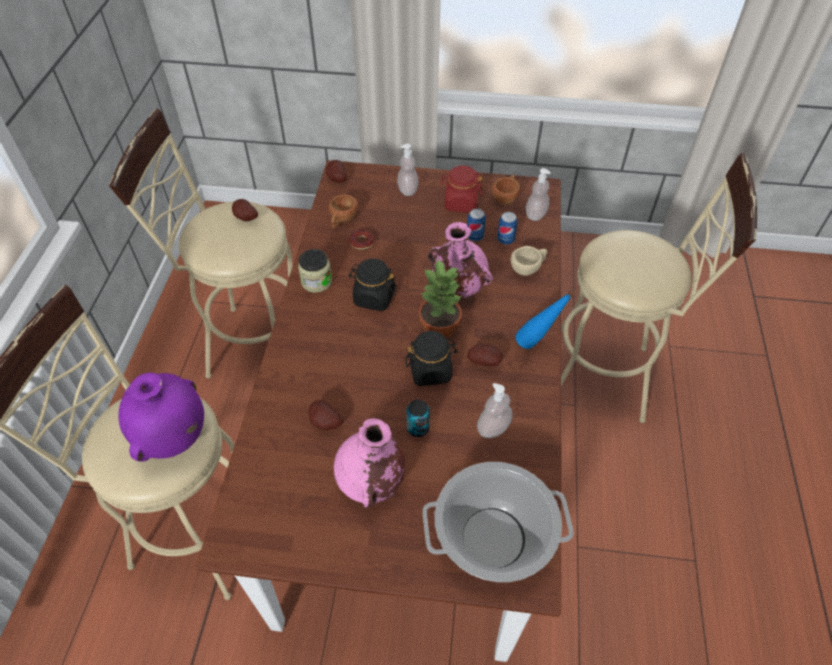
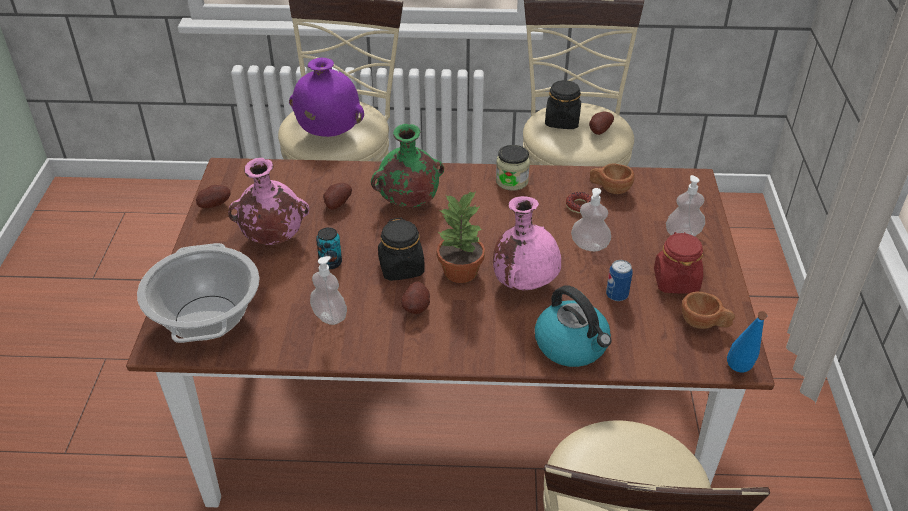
camera: 85 degrees right, 10 degrees down
(333, 362) = (408, 202): none -> green vase
(336, 179) = (678, 178): potato -> potato (215, 205)
(374, 298) = (497, 221): black jar -> black jar (562, 121)
(505, 240) = (619, 324): can -> none
(528, 268) = (572, 345): beige cup -> kettle
(535, 214) = (680, 354): soap dispenser -> soap dispenser (589, 245)
(537, 345) = (445, 352): blue bottle -> blue bottle (738, 375)

